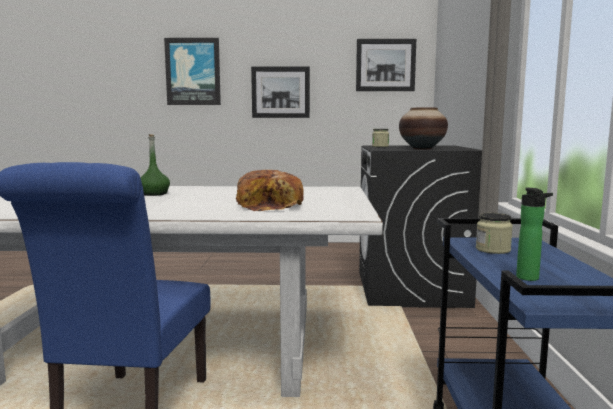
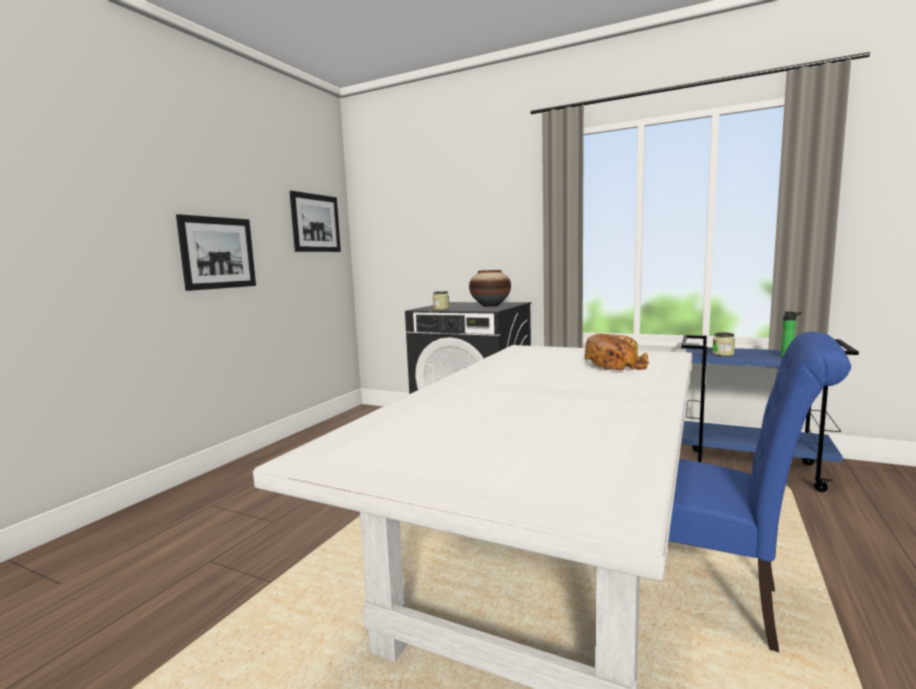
camera: 65 degrees left, 0 degrees up
(154, 194) = (502, 392): green bottle -> none
(193, 72) = (77, 216): picture -> none

